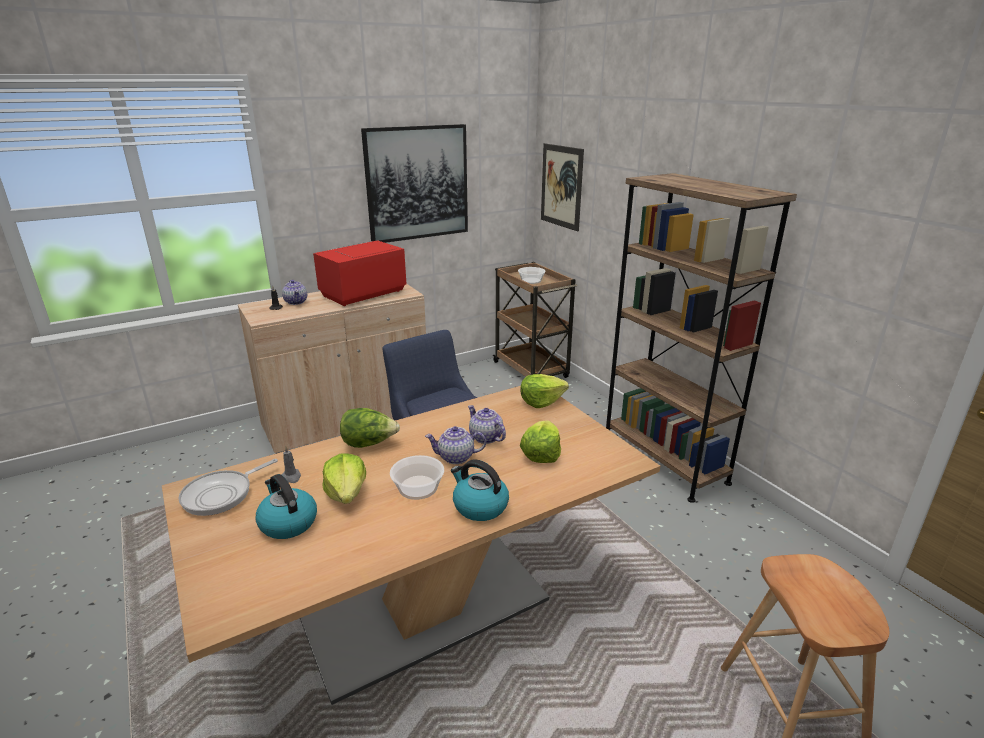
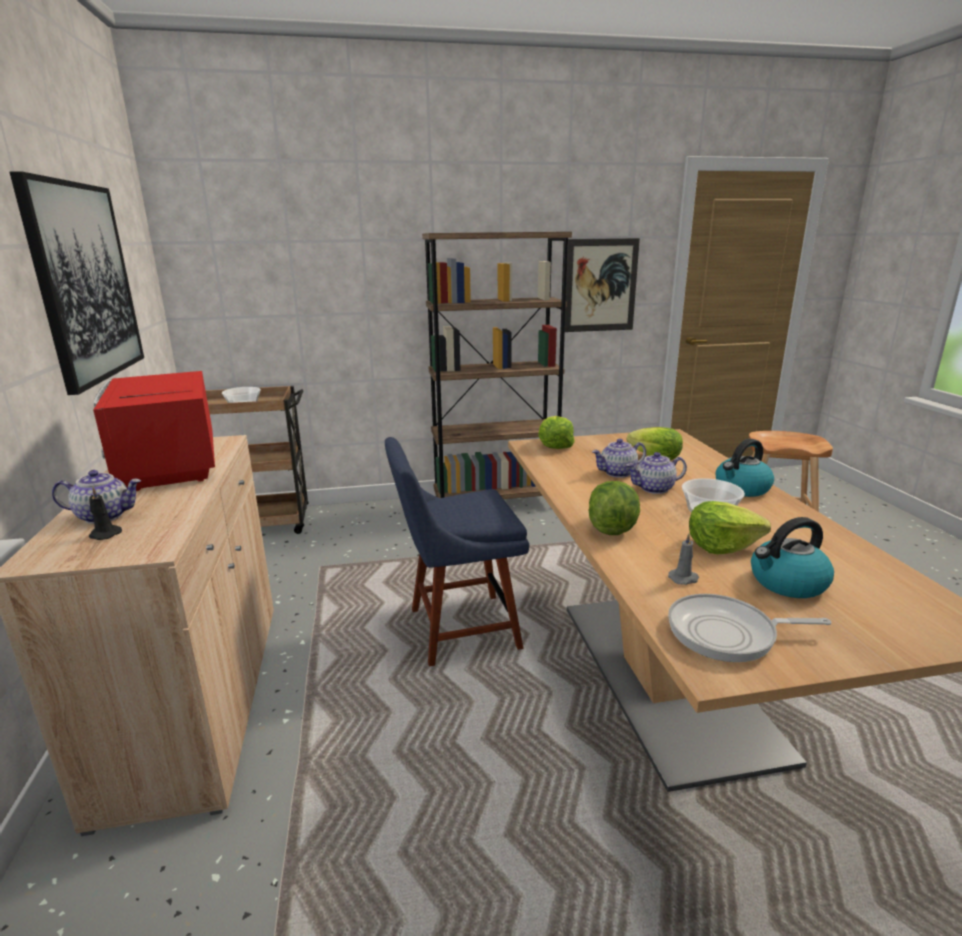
camera: 70 degrees left, 5 degrees down
(221, 494) = (727, 634): frying pan -> frying pan turned 120 degrees clockwise
(455, 457) = (654, 489): teapot -> teapot turned 60 degrees clockwise
(561, 186) = (228, 279): picture -> picture (600, 285)

